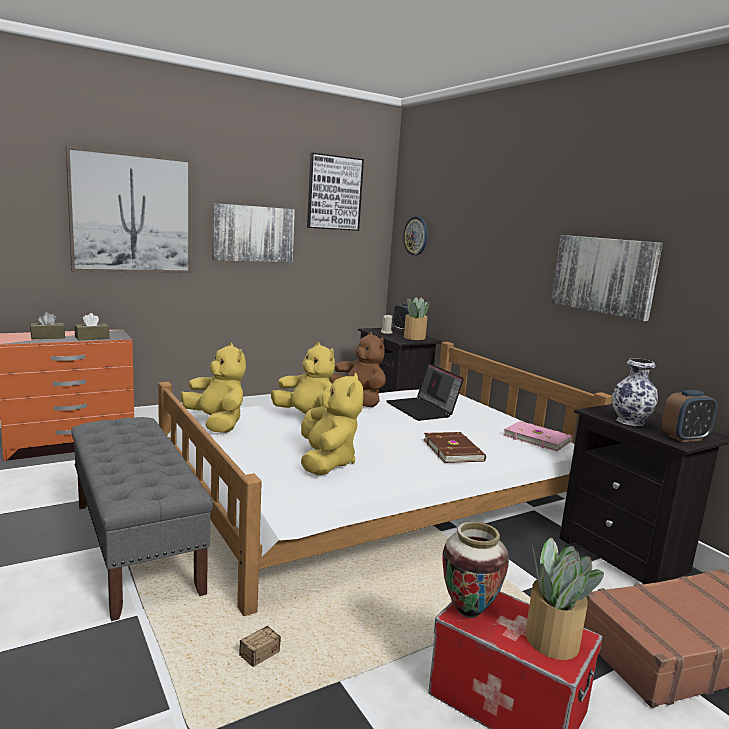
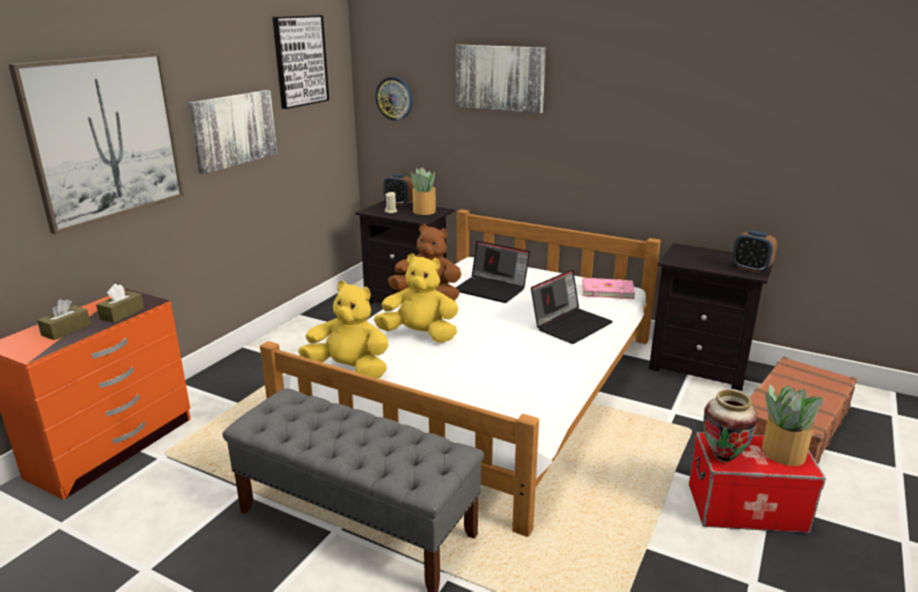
camera: 30 degrees left, 10 degrees up
(240, 666) = (574, 574): storage box -> none
(326, 462) = (503, 375): yellow plush toy -> none
(454, 450) = (571, 324): brown book -> laptop
(604, 275) = (641, 135): picture -> picture (500, 78)
(631, 421) = (704, 263): vase -> none
(685, 438) = (750, 268): alarm clock -> alarm clock turned 90 degrees clockwise

